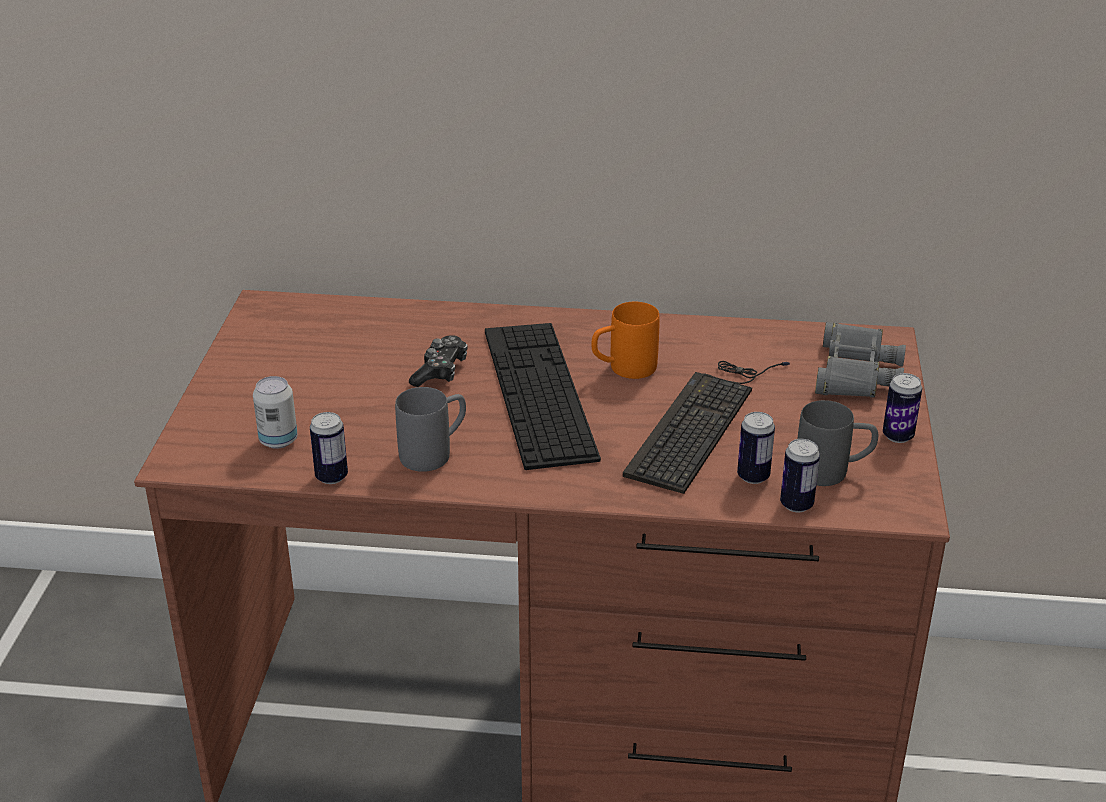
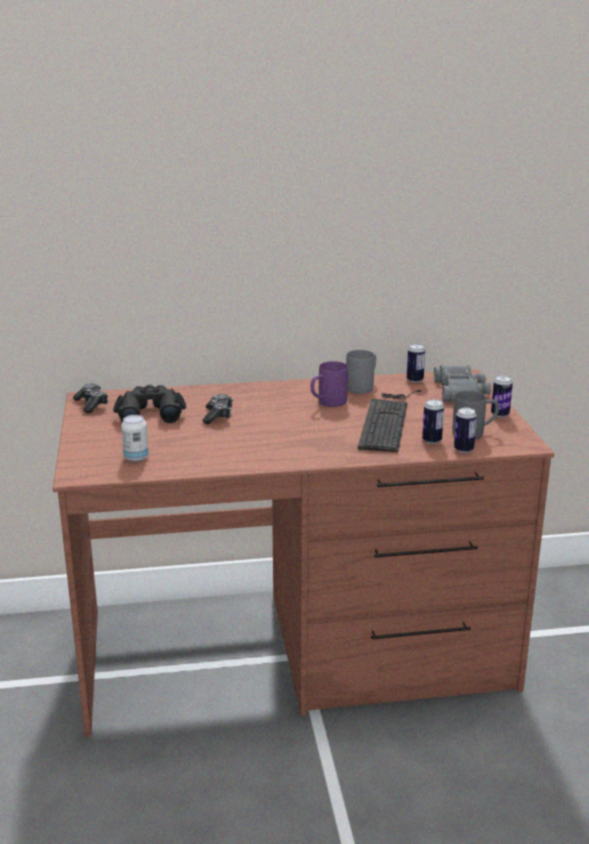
camera: 15 degrees left, 10 degrees down
(265, 320) = (91, 404): none -> game controller
(331, 477) = (181, 470): can -> can (414, 380)
(343, 348) = (150, 412): none -> black binoculars
(435, 452) = (238, 452): grey mug -> grey mug (363, 387)
(539, 393) = (284, 419): keyboard -> none
(623, 369) = (327, 403): orange mug -> purple mug

